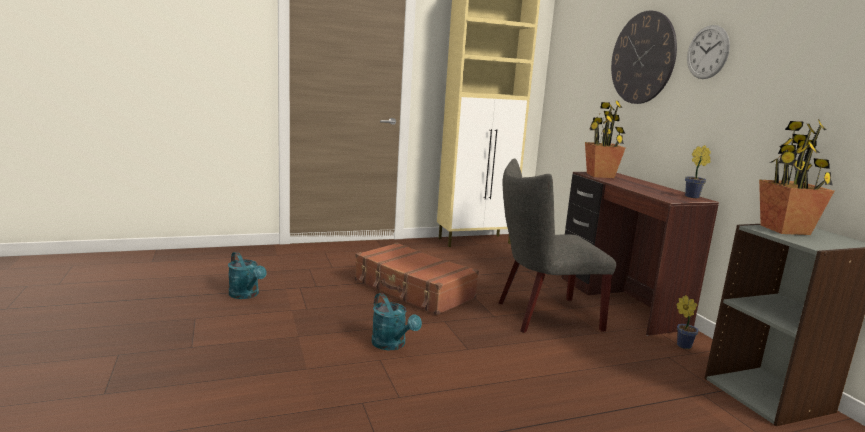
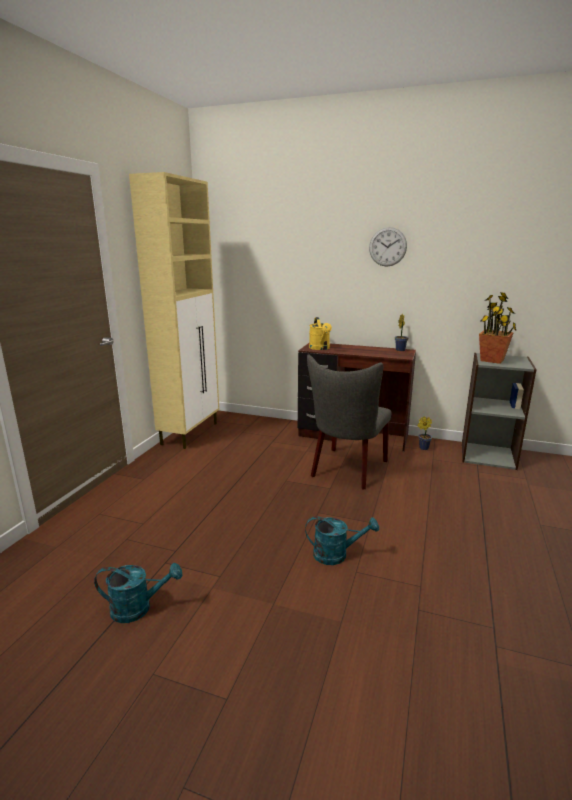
camera: 50 degrees left, 5 degrees up
(413, 290) = (247, 501): brown suitcase -> none
(600, 175) = (320, 348): potted plant -> yellow watering can
(642, 58) = (323, 250): wall clock -> none

